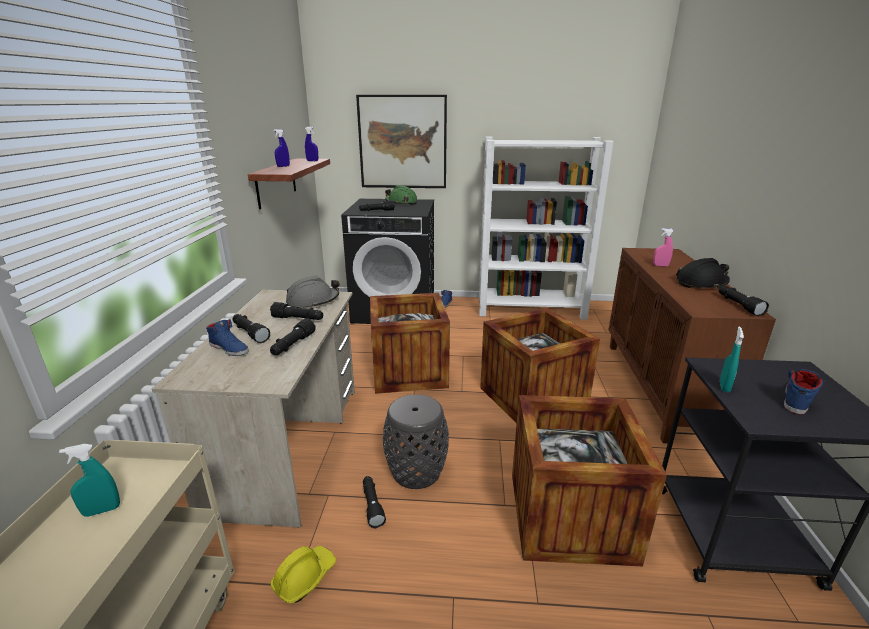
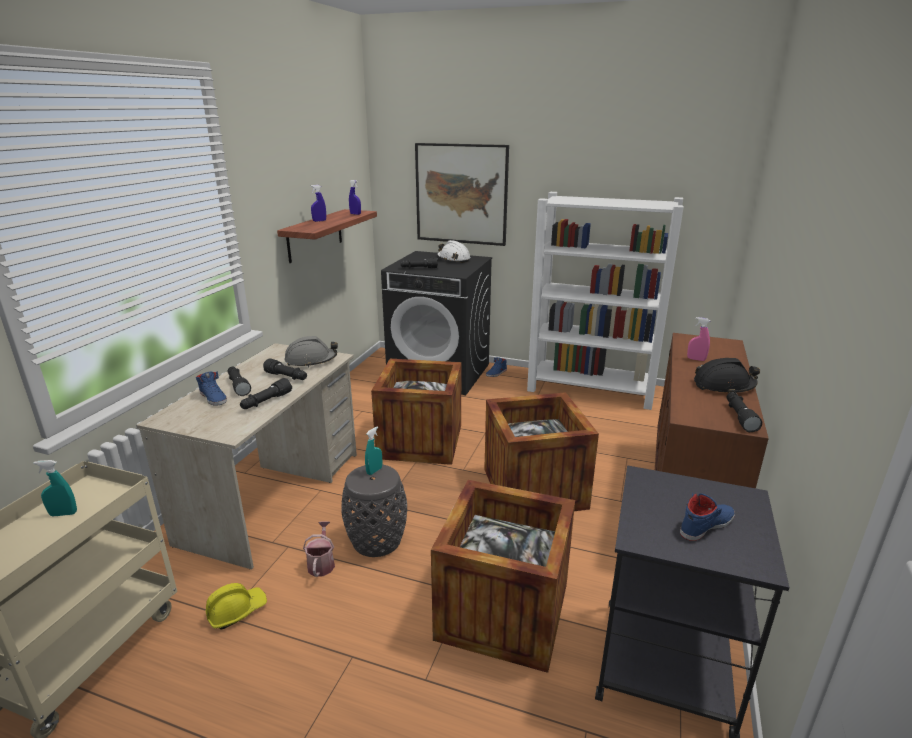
camera: 15 degrees right, 0 degrees up
(372, 505) = (321, 563): black flashlight -> watering can
(401, 203) = (453, 259): green hard hat -> white hard hat
(724, 387) = (637, 501): turquoise spray bottle -> turquoise spray bottle (374, 471)

